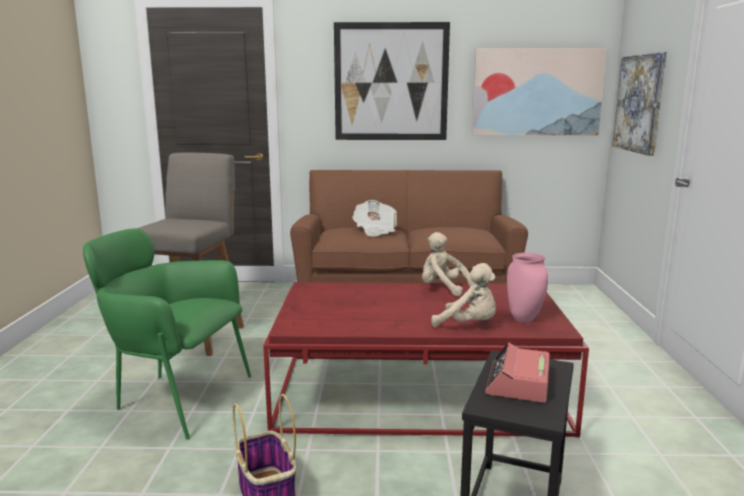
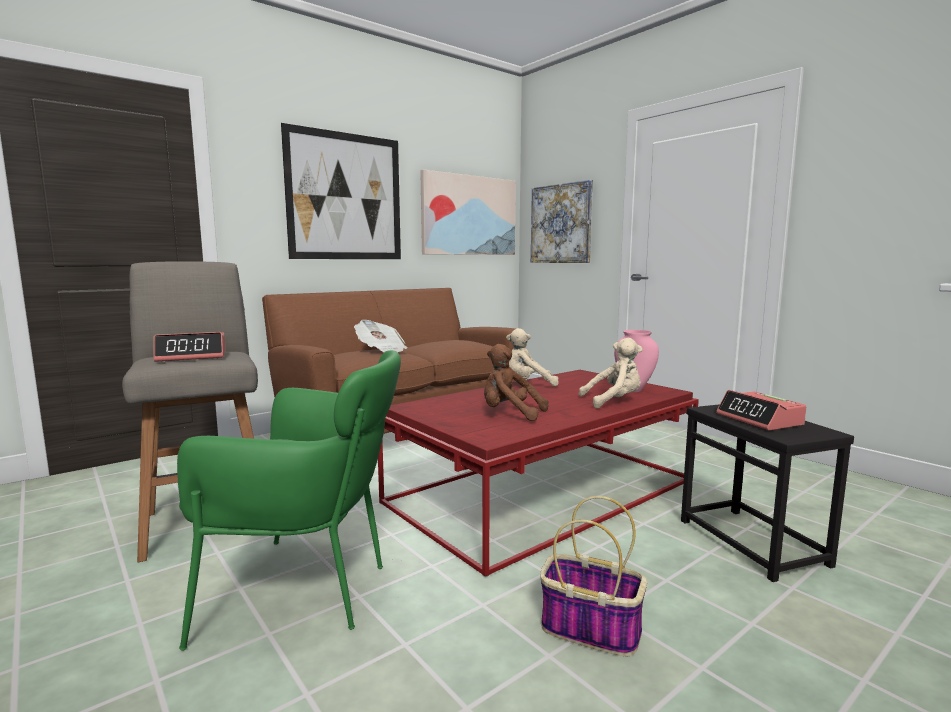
camera: 40 degrees left, 5 degrees down
(175, 398) = (309, 592): green armchair -> green armchair turned 150 degrees counterclockwise
(177, 223) = (192, 356): none -> alarm clock
(355, 312) = (509, 414): none -> brown plush toy

